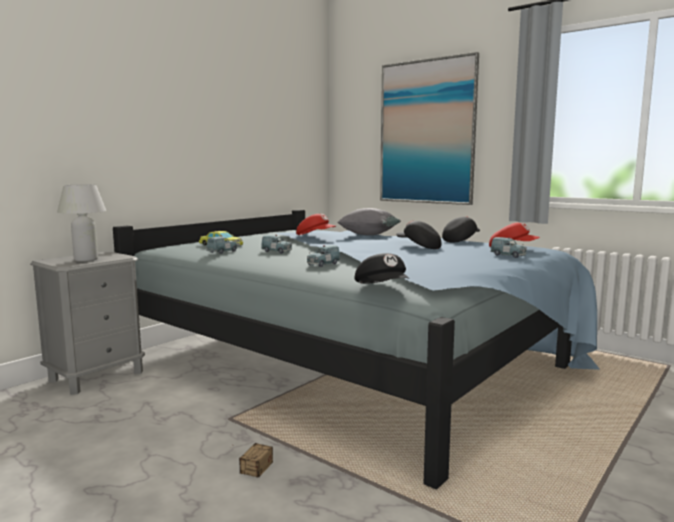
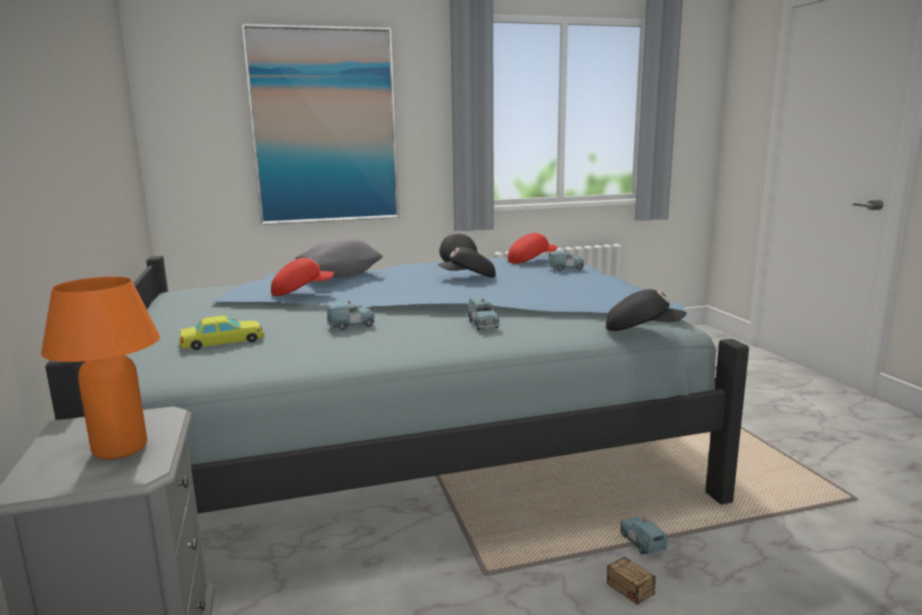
camera: 55 degrees left, 5 degrees up
(86, 260) = (120, 448): white table lamp -> orange table lamp
(222, 252) = (289, 350): blue toy car -> blue toy car (642, 543)

